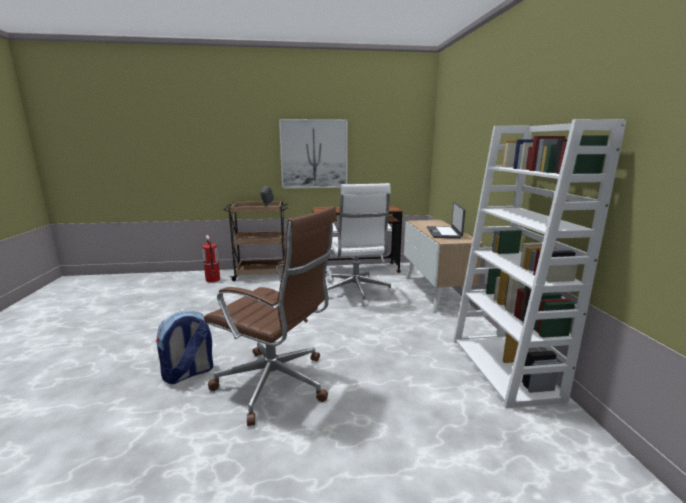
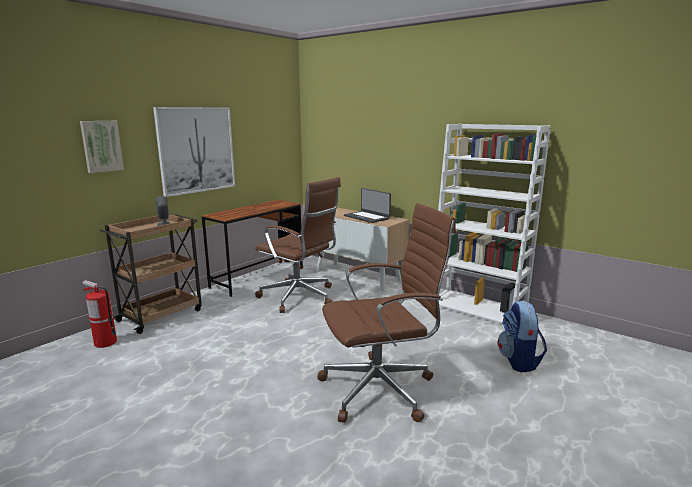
camera: 45 degrees left, 0 degrees up
(188, 373) = (294, 425): backpack -> backpack (519, 361)
(238, 146) = (101, 146): none -> picture
(356, 293) = (299, 297): white office chair -> brown office chair

